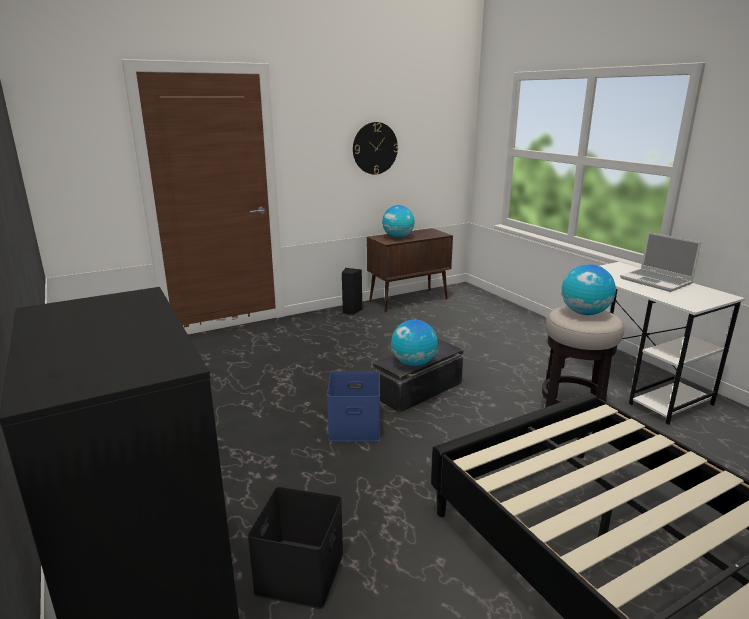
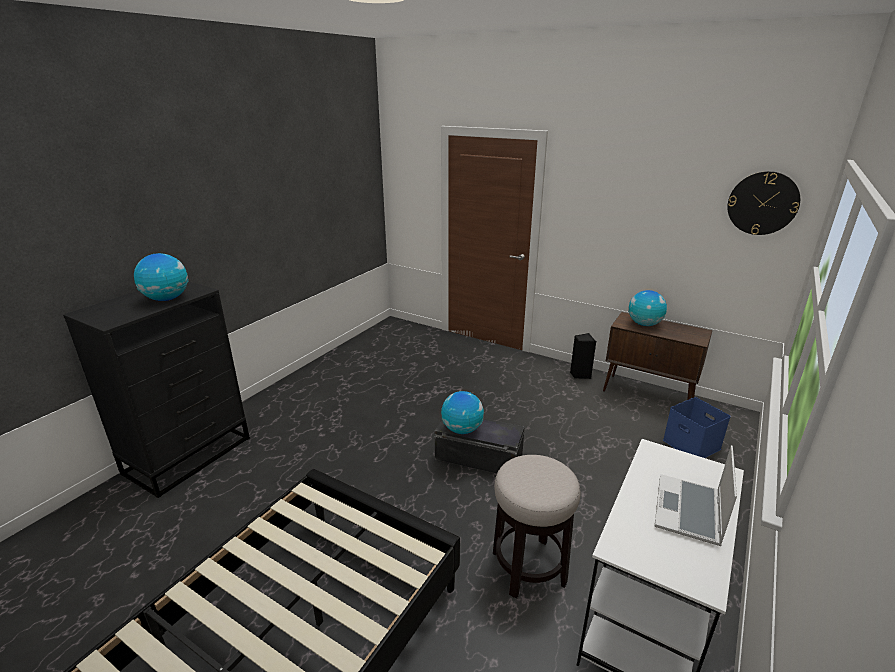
camera: 60 degrees right, 5 degrees up
(299, 571) = (245, 478): black storage box -> none
(353, 427) = (397, 445): blue storage box -> blue storage box (690, 444)
(375, 148) = (649, 224): wall clock -> wall clock (762, 203)
(584, 313) = (539, 475): globe -> globe (166, 299)

